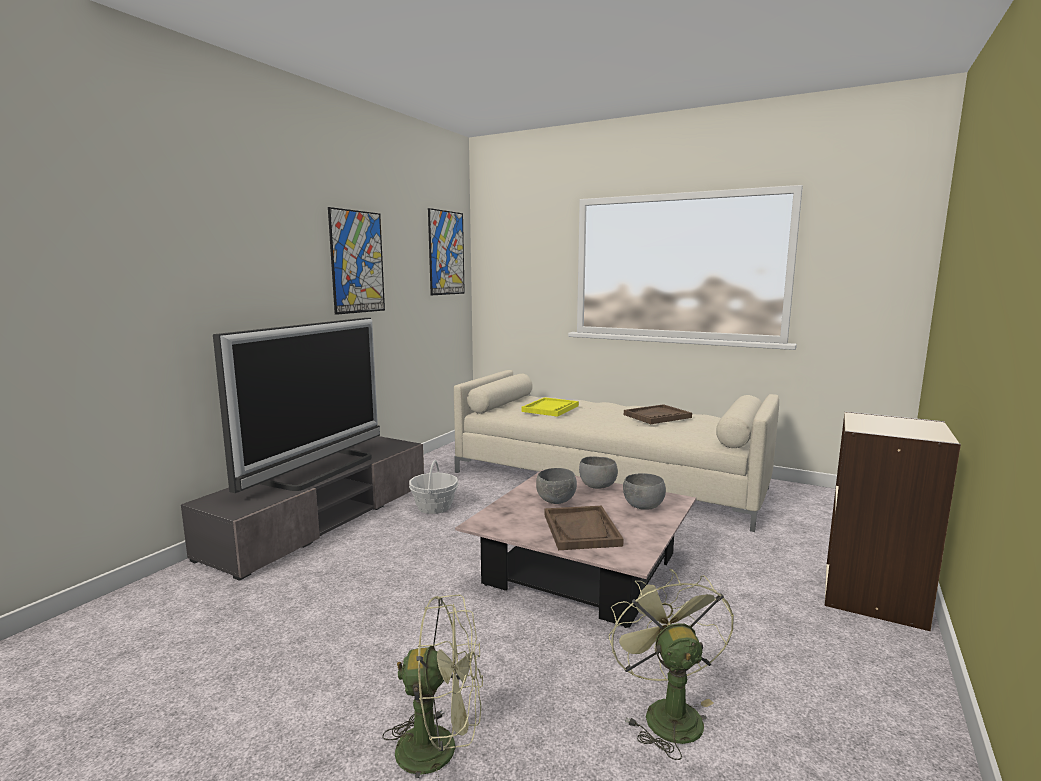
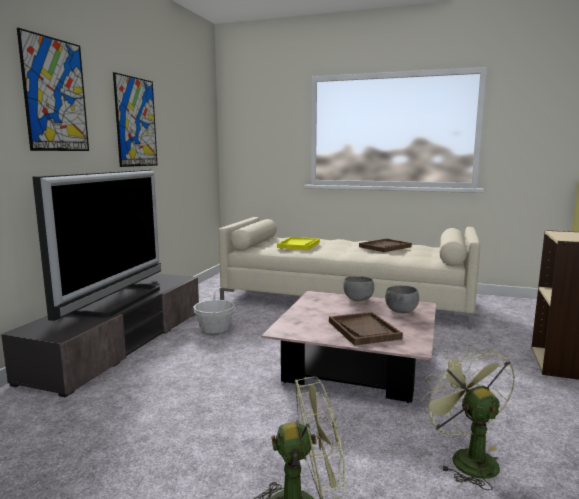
camera: 10 degrees left, 0 degrees up
(446, 253) = (200, 119): picture -> picture (55, 95)
(556, 501) = (332, 312): grey bowl -> none

